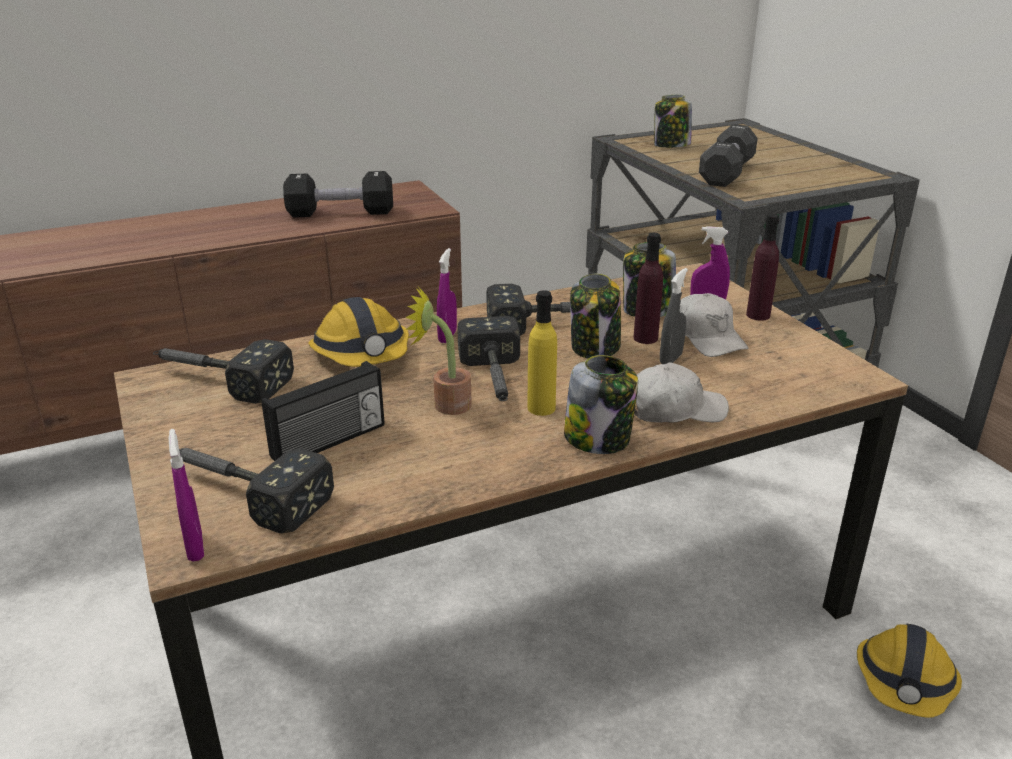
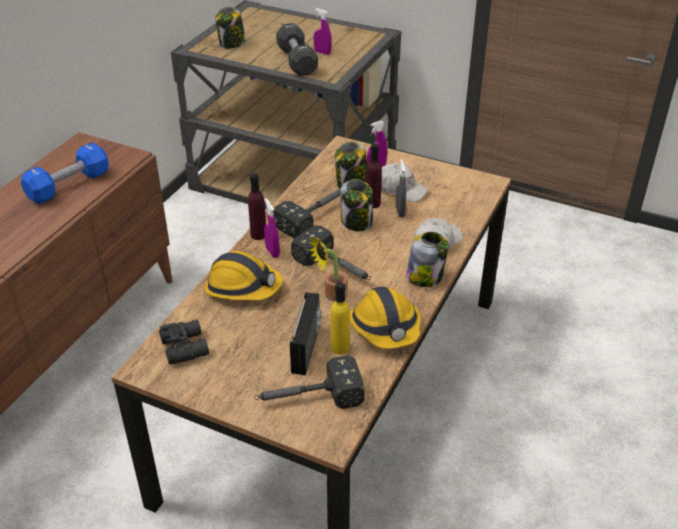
camera: 40 degrees left, 10 degrees up
(195, 547) = (330, 436): purple spray bottle -> purple spray bottle (322, 52)
(217, 379) = (185, 346): hammer -> black binoculars
(340, 213) = (69, 186): black dumbbell -> blue dumbbell
(541, 408) = (379, 273): yellow bottle -> yellow bottle (340, 348)
(758, 315) = (406, 163): purple bottle -> purple bottle (258, 235)
(904, 682) = (538, 323): hard hat -> hard hat (386, 327)

